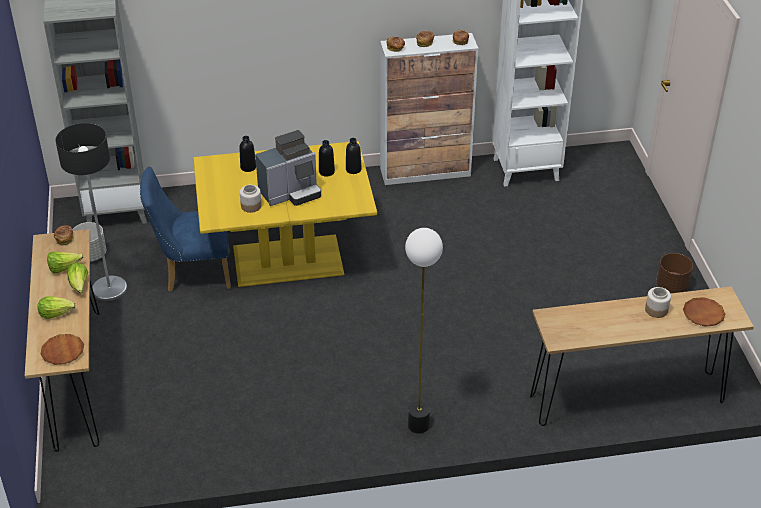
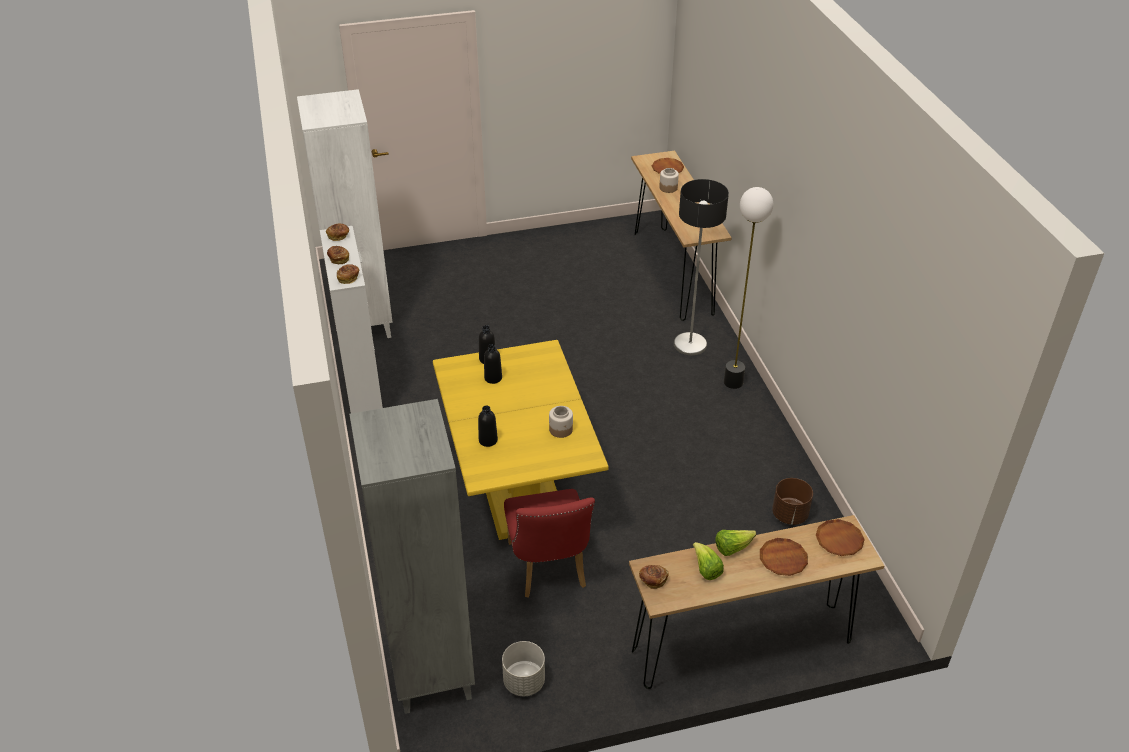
camera: 95 degrees left, 0 degrees up
(56, 313) = (783, 559): lettuce -> brown plate
(109, 289) = (587, 647): floor lamp -> floor lamp (690, 344)
(193, 272) = (548, 570): blue chair -> red chair
(291, 193) = (534, 401): coffee machine -> none
(671, 286) = (535, 246): brown planter -> brown planter (790, 515)

